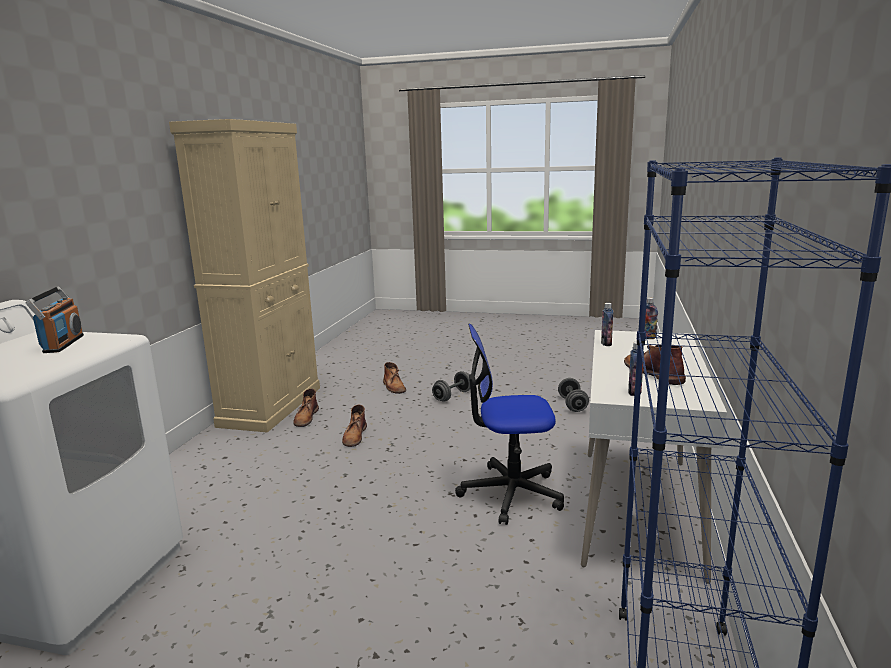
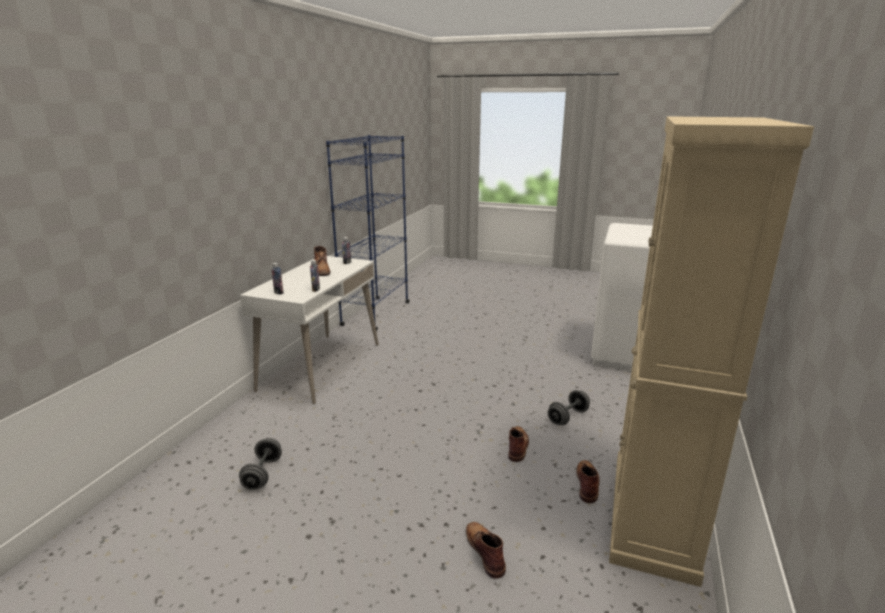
camera: 175 degrees left, 5 degrees up
(63, 344) = (640, 237): radio -> none
(452, 396) = (400, 511): grey dumbbell -> grey dumbbell (568, 417)
(510, 493) = (392, 381): office chair -> none

